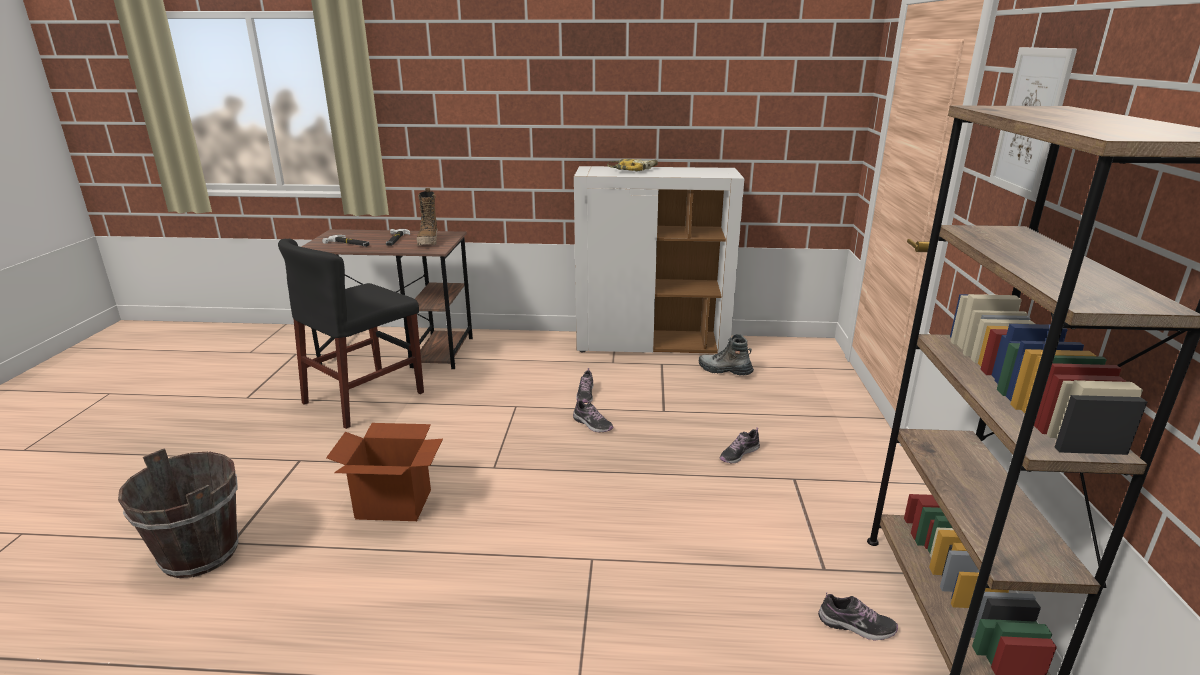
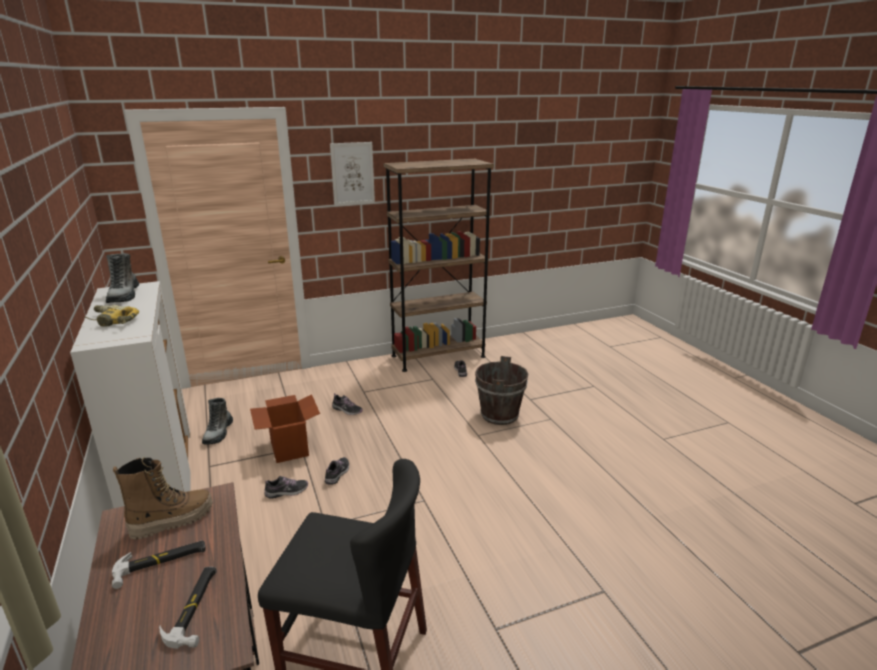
camera: 115 degrees left, 0 degrees up
(201, 553) = (627, 600): brown bucket -> brown bucket (499, 415)
(394, 504) = (499, 529): cardboard box -> cardboard box (289, 448)
(701, 171) = (124, 295): none -> boot

